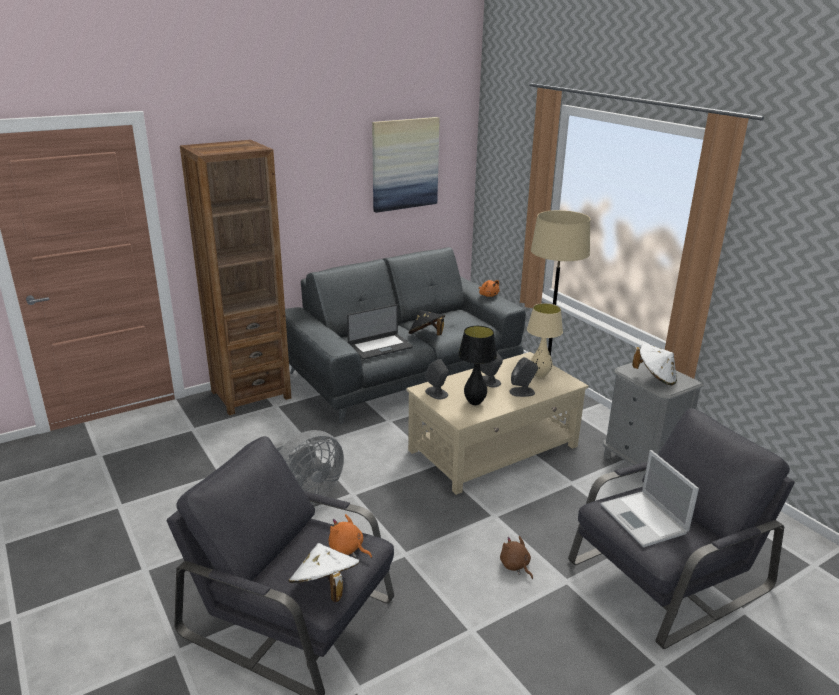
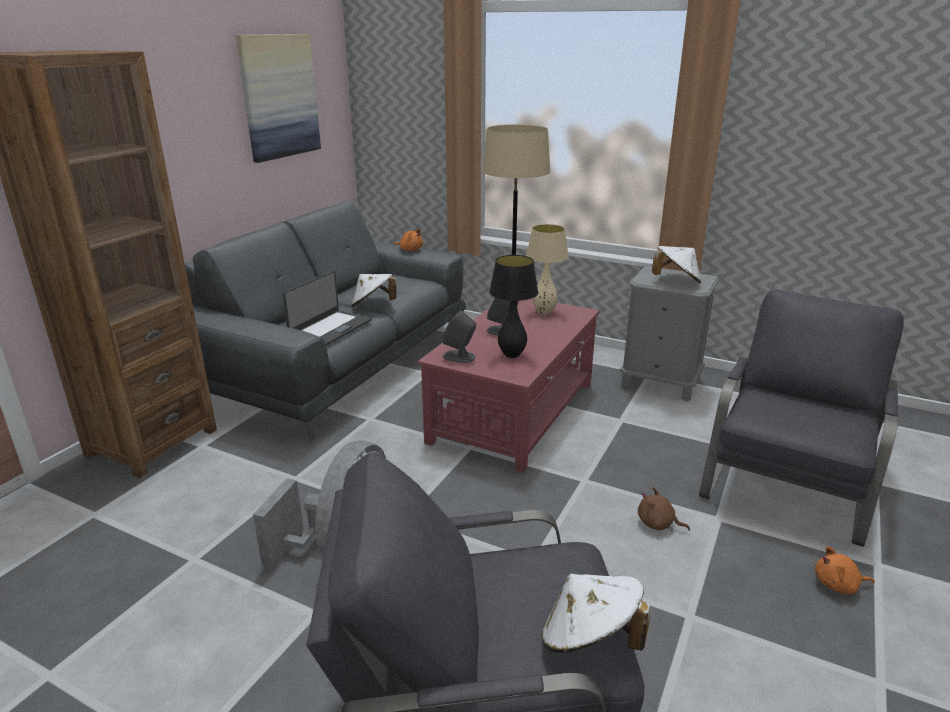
camera: 30 degrees left, 0 degrees up
(348, 549) = (557, 573): orange plush toy -> orange plush toy (838, 585)
(426, 336) = (373, 305): black hat -> white hat
(494, 448) = (514, 411): beige coffee table -> red coffee table
(522, 392) = (547, 332): grey speaker -> none
(644, 520) = (796, 416): laptop -> none

